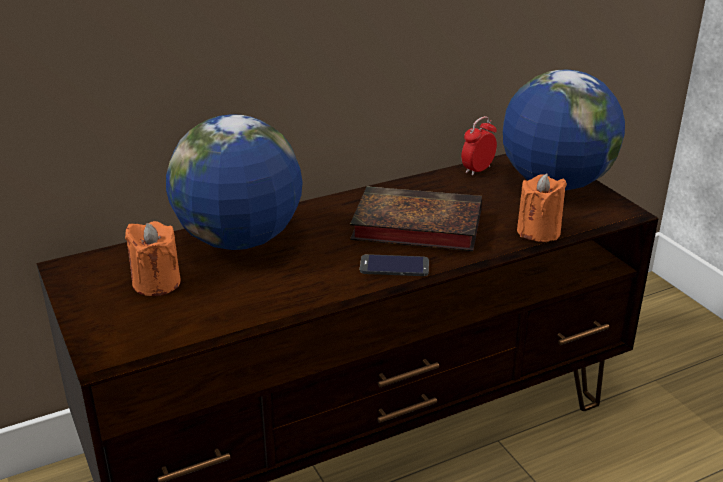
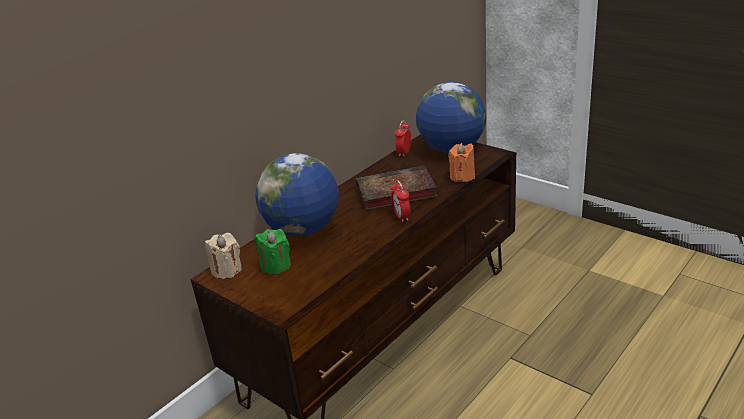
camera: 20 degrees left, 0 degrees up
(90, 267) = (227, 270): none -> beige candle
(156, 283) = (276, 266): orange candle -> green candle
(394, 266) = (401, 217): phone -> alarm clock

